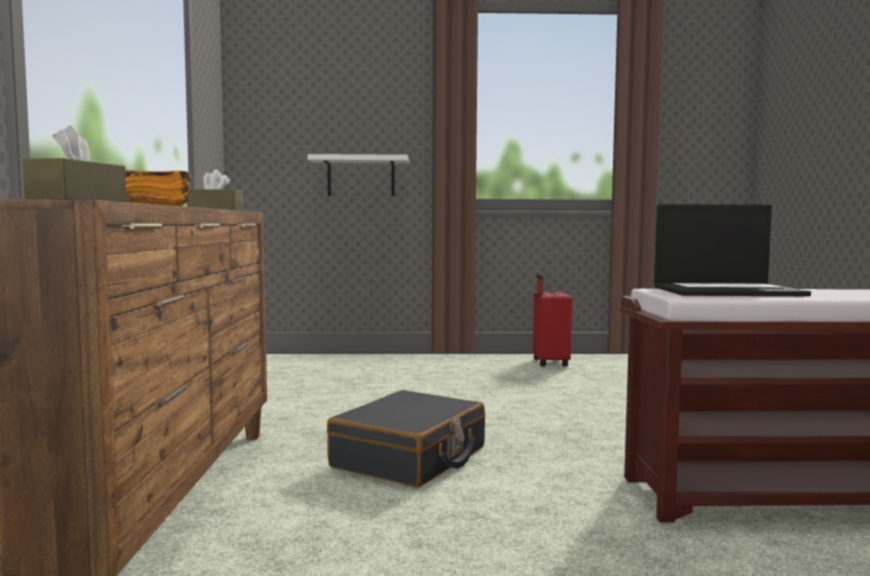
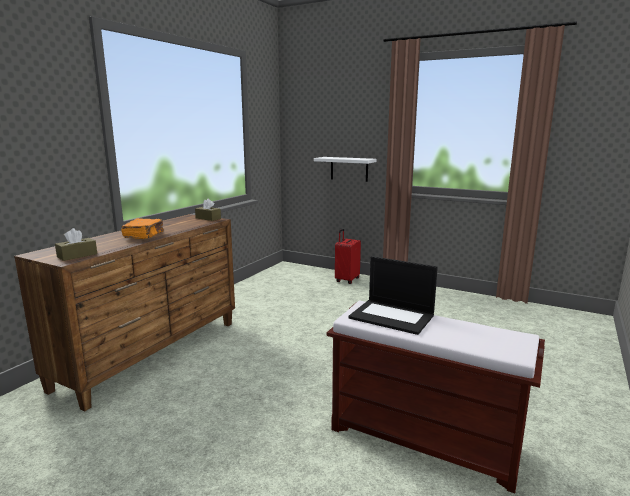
camera: 30 degrees right, 10 degrees up
(410, 458) = (275, 355): black suitcase -> none
(549, 363) = (446, 299): red suitcase -> red suitcase (346, 280)

